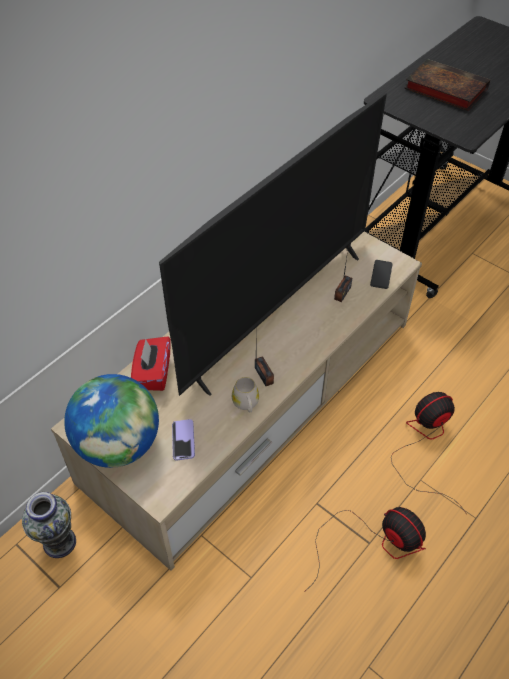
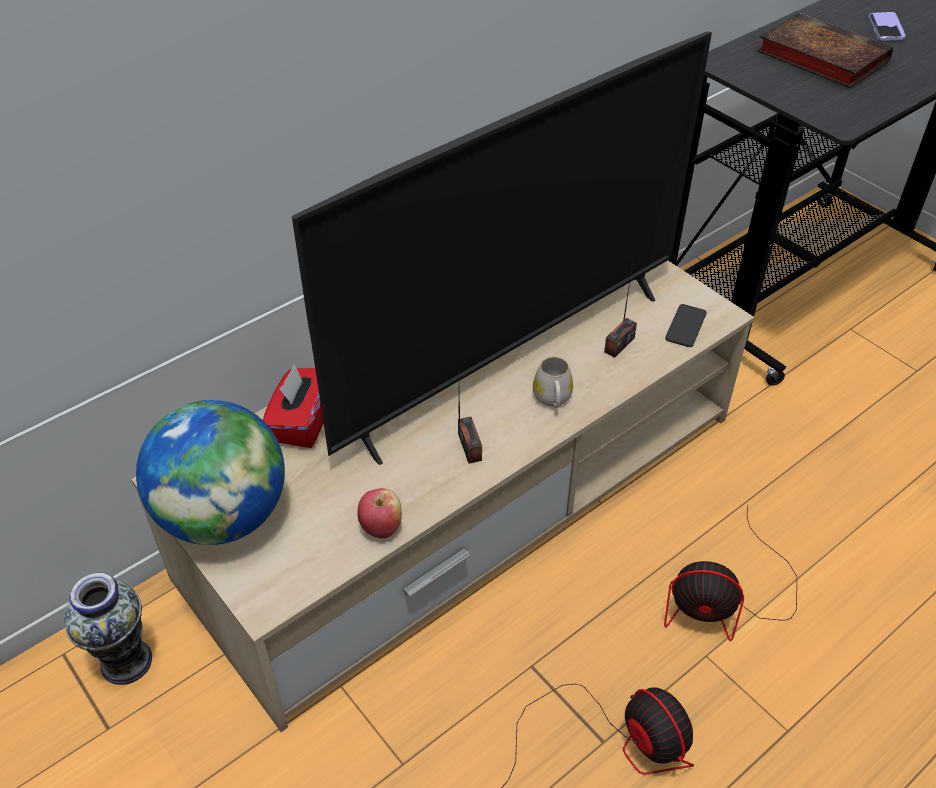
camera: 10 degrees right, 5 degrees down
(183, 440) = (322, 524): phone -> phone (885, 28)
(221, 437) = (381, 528): none -> apple
(246, 404) = (432, 485): white mug -> white mug (552, 399)
(426, 444) = (725, 601): fan -> fan turned 150 degrees counterclockwise

